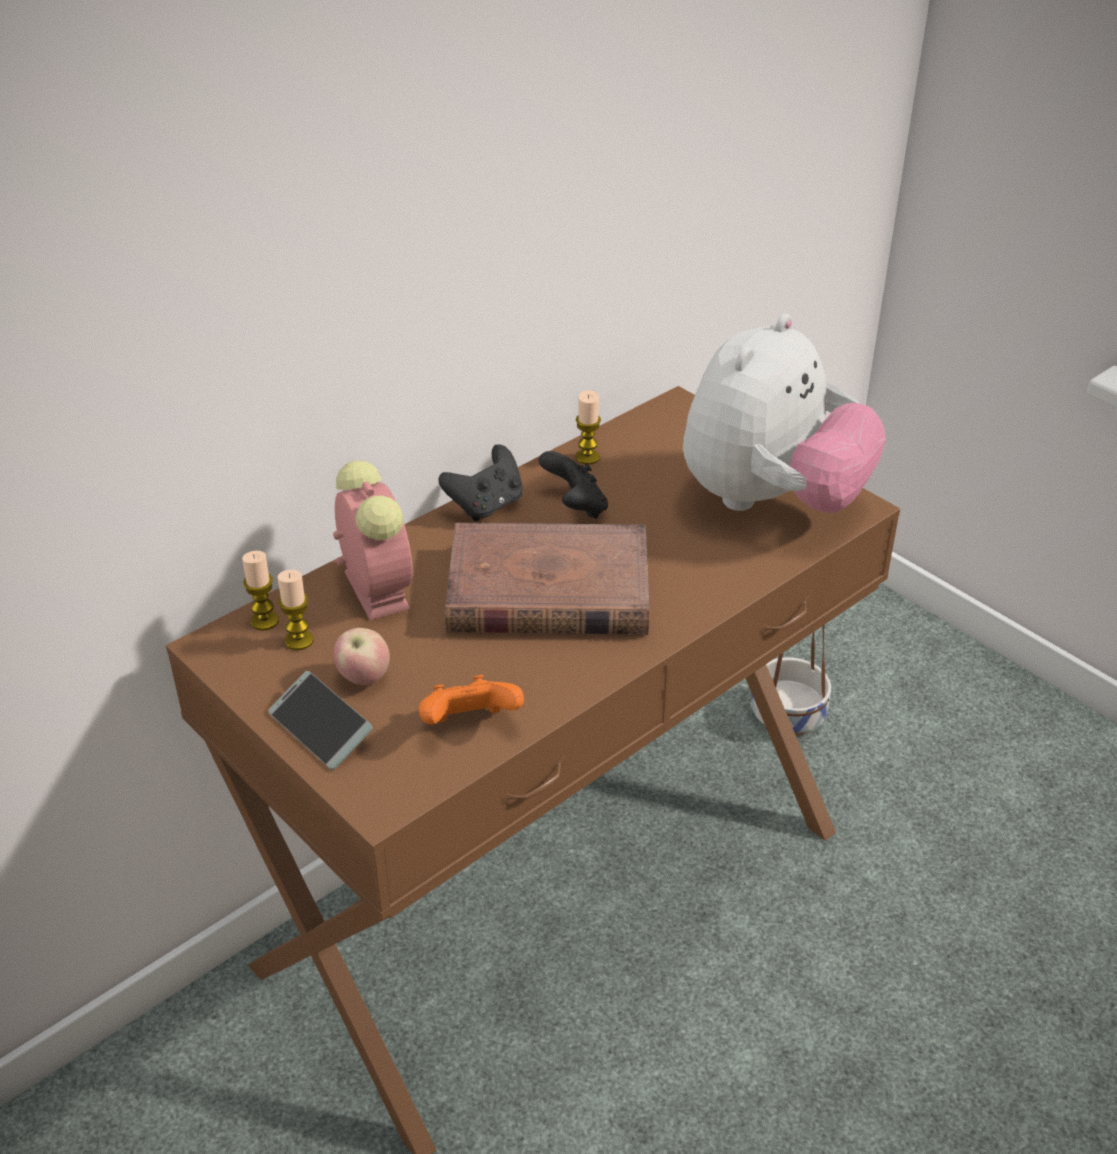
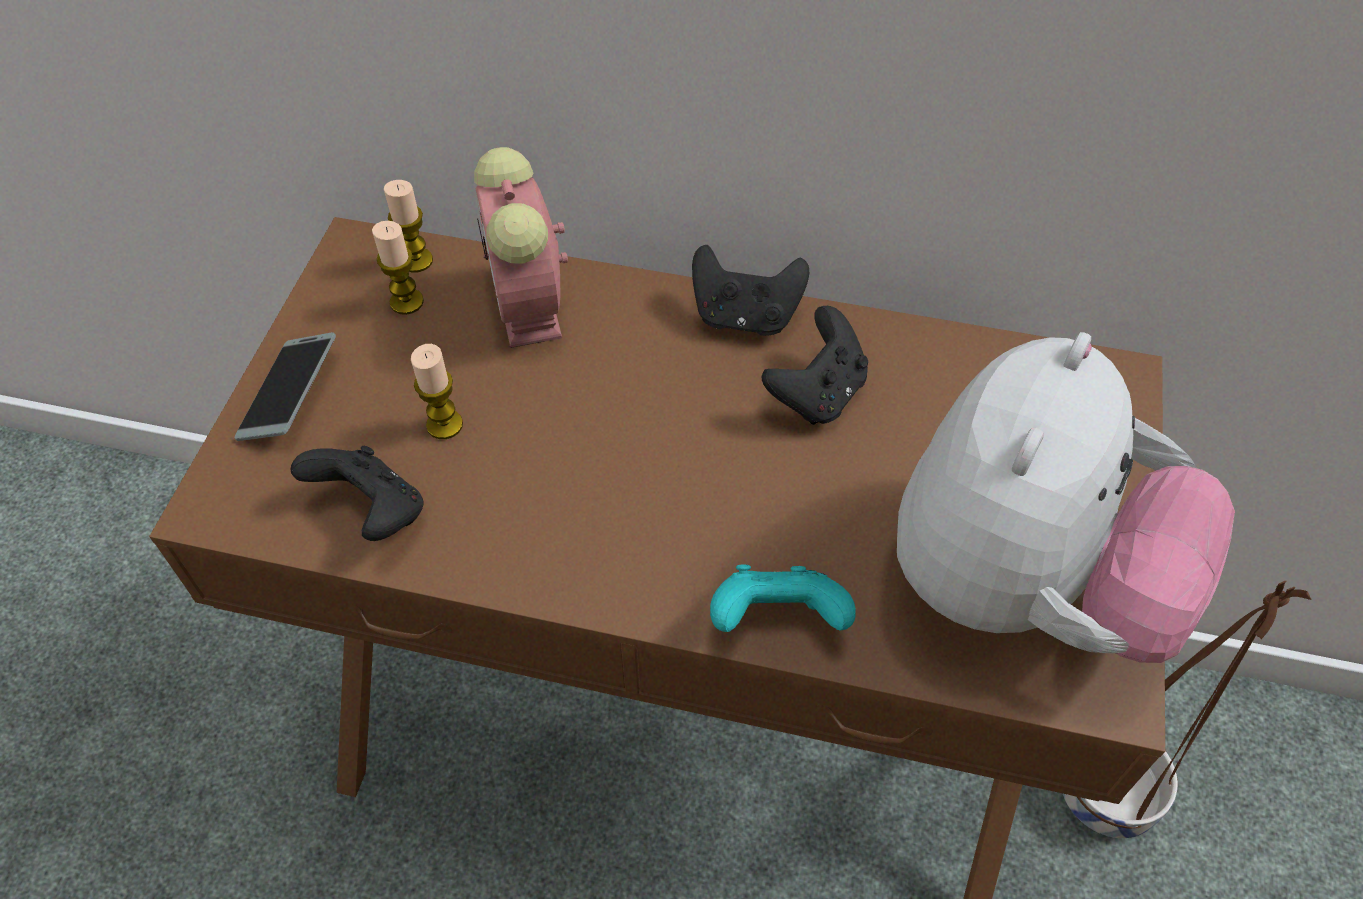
camera: 55 degrees right, 15 degrees up
(364, 678) = (386, 383): apple -> none
(374, 588) = (530, 309): alarm clock -> alarm clock turned 135 degrees clockwise
(470, 725) = (373, 512): orange game controller -> black game controller
(546, 590) = (645, 452): brown book -> none
(587, 457) = (921, 352): candle -> candle (444, 425)
(713, 593) = (777, 619): none -> turquoise game controller
(771, 501) = (1022, 585): plush toy -> plush toy turned 60 degrees counterclockwise

